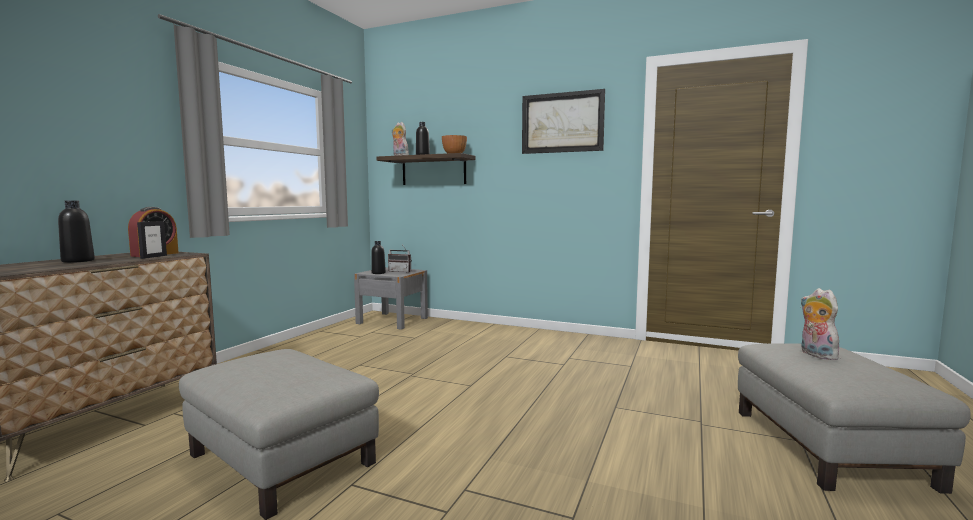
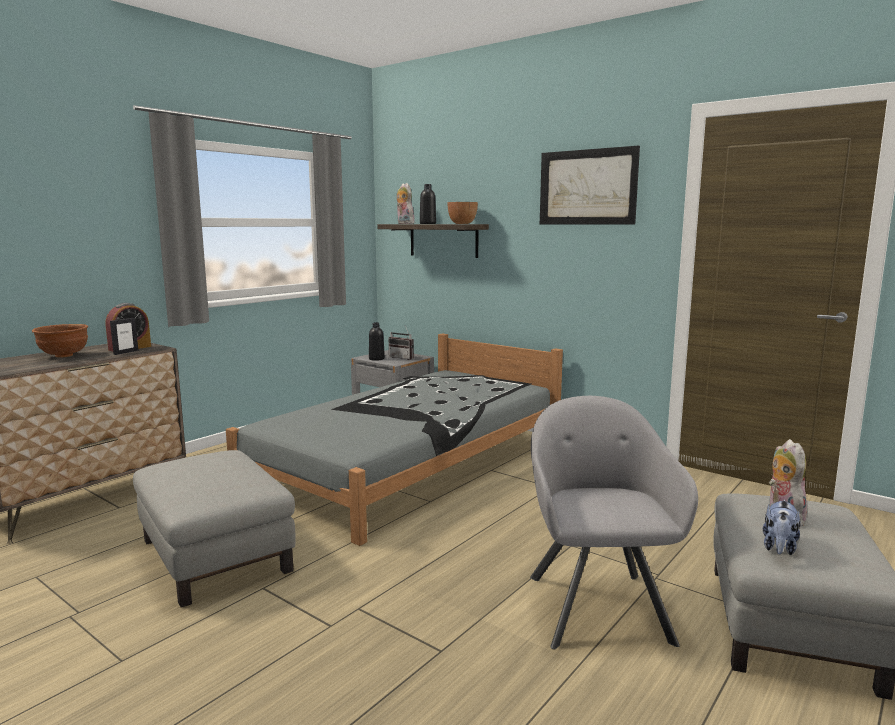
camera: 15 degrees right, 5 degrees up
(78, 261) = (63, 356): black bottle -> brown bowl
(433, 357) = (411, 463): none -> grey bed
(673, 451) = (596, 603): none -> grey armchair
(842, 376) = (779, 548): none -> plush toy

